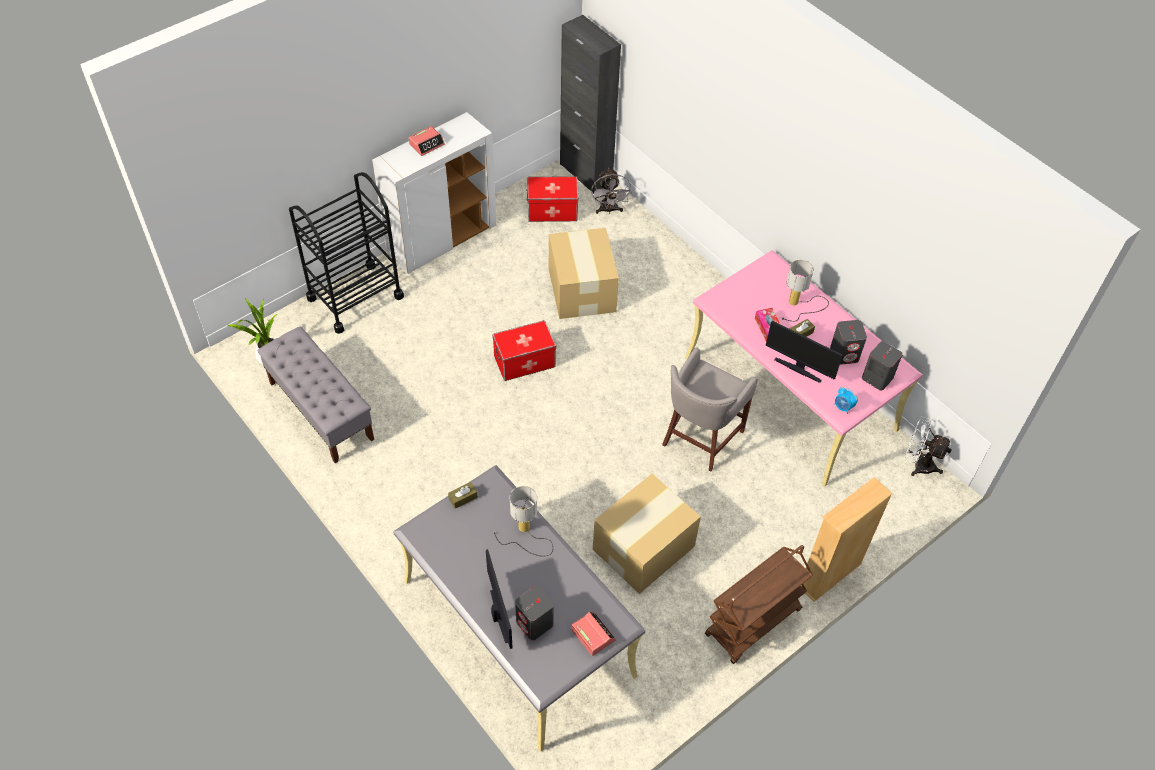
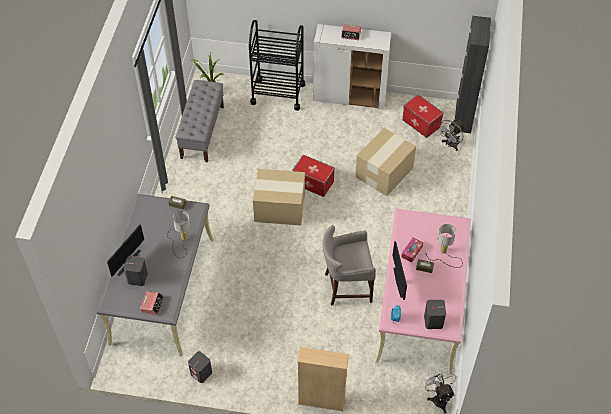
camera: 50 degrees right, 0 degrees up
(645, 547) = (256, 309): cardboard box -> cardboard box (280, 208)
(753, 623) = (258, 385): brown cart -> none
(844, 354) = (433, 296): grey speaker -> grey speaker (201, 373)

